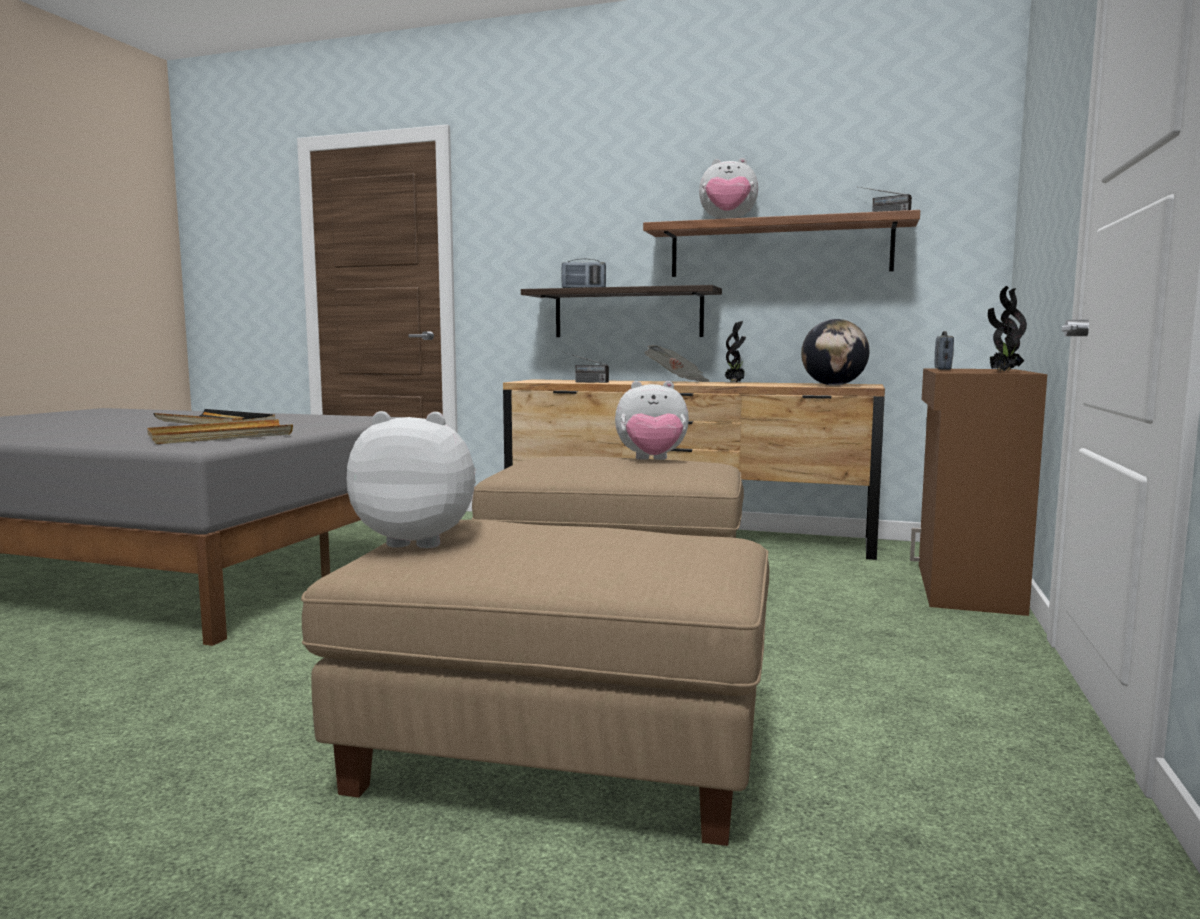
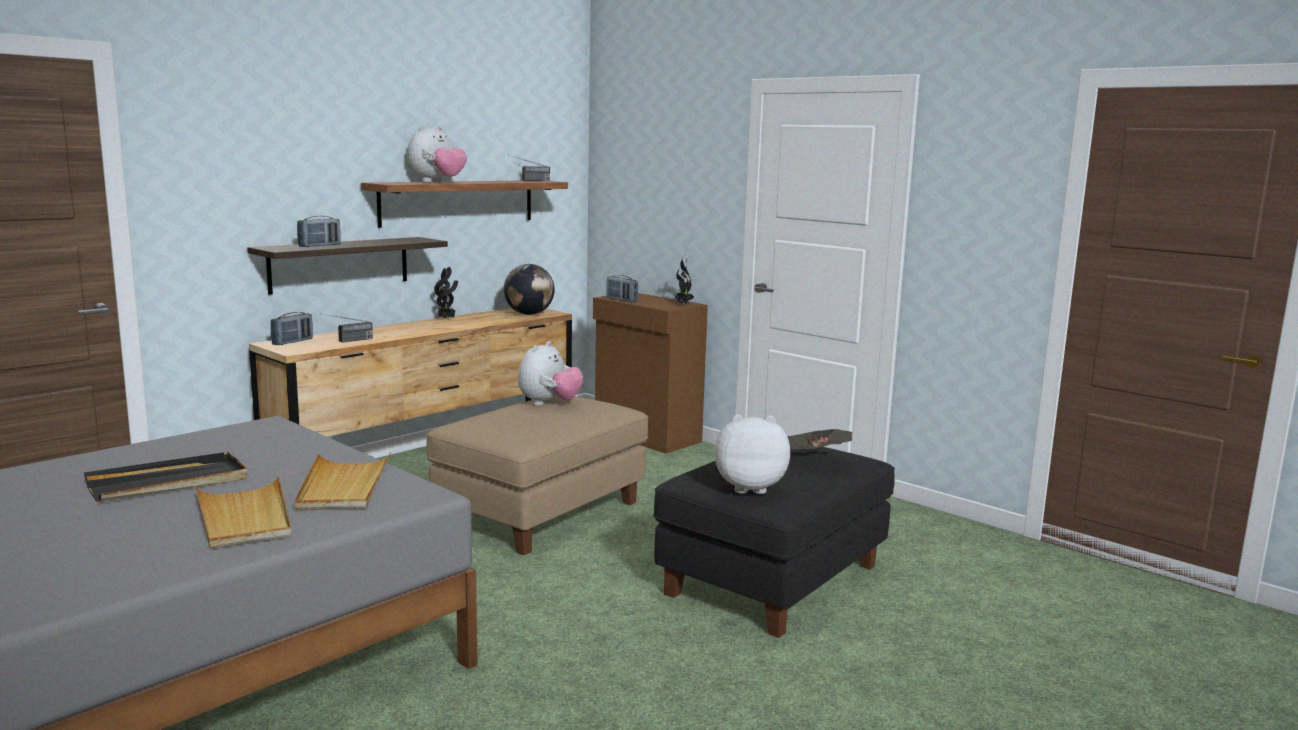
camera: 65 degrees left, 5 degrees up
(132, 435) = (244, 517): none -> beige tray
(419, 541) = (749, 487): plush toy -> plush toy turned 60 degrees clockwise
(552, 380) = (292, 342): none -> radio
(555, 755) = (773, 580): beige ottoman -> black ottoman
(677, 382) = (416, 327): newspaper -> newspaper (813, 460)

